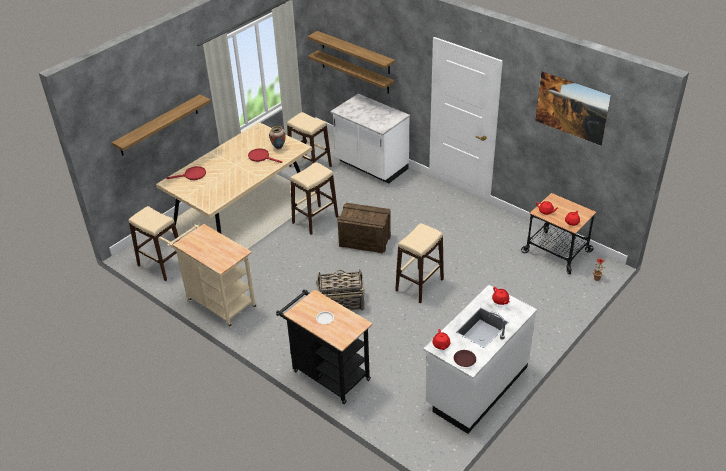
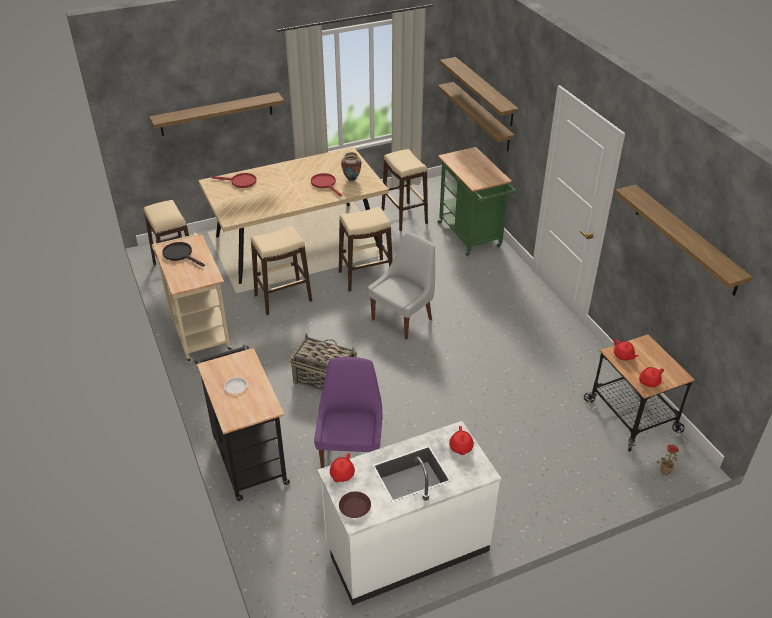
camera: 25 degrees right, 0 degrees up
(201, 244) = (181, 255): none -> black frying pan
(365, 240) = (403, 318): crate -> white chair
(371, 166) = (471, 237): white counter -> green cart
(396, 342) = (351, 452): none -> purple chair
(419, 285) = (428, 393): beige stool -> beige stool (283, 298)
(569, 120) = (686, 239): picture -> shelf

